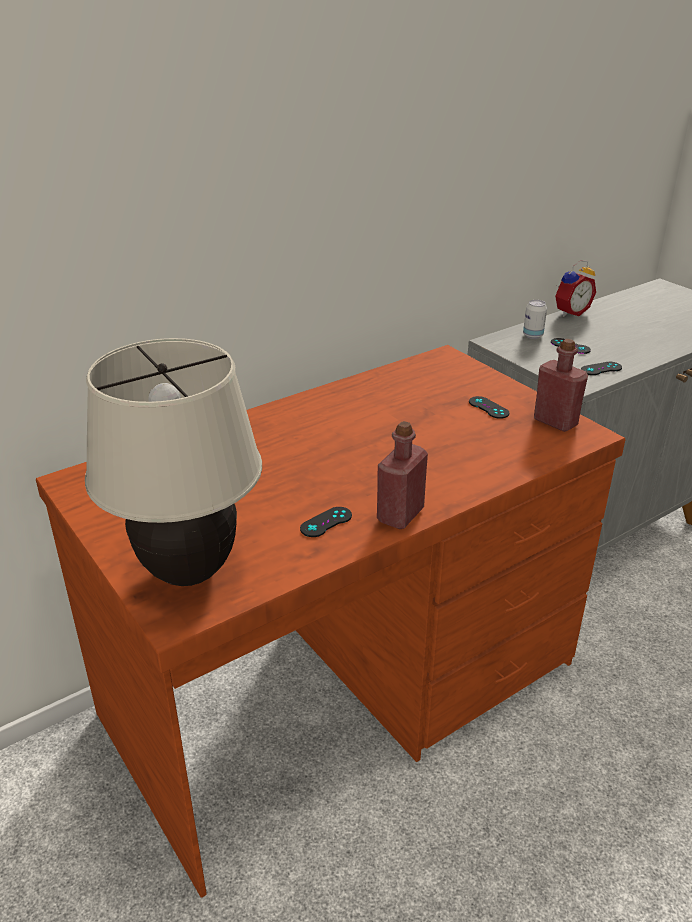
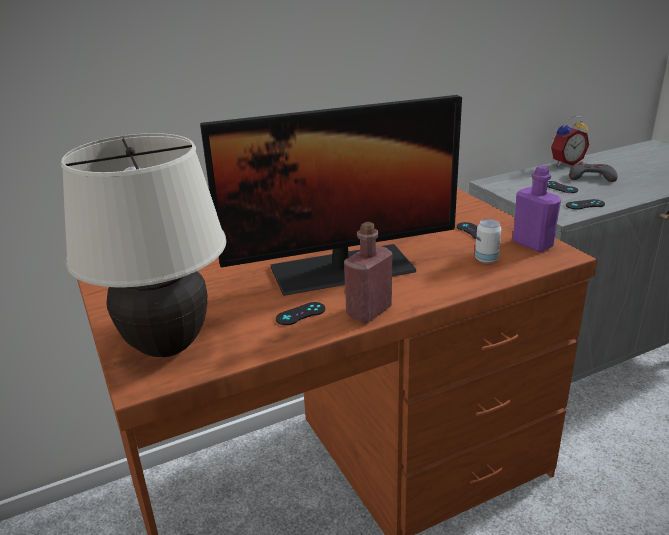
camera: 10 degrees right, 5 degrees down
(356, 463) = (342, 269): none -> monitor
(532, 335) = (527, 179): can -> can (486, 259)
(555, 422) = (532, 244): red bottle -> purple bottle
(601, 331) = (591, 177): none -> grey game controller

